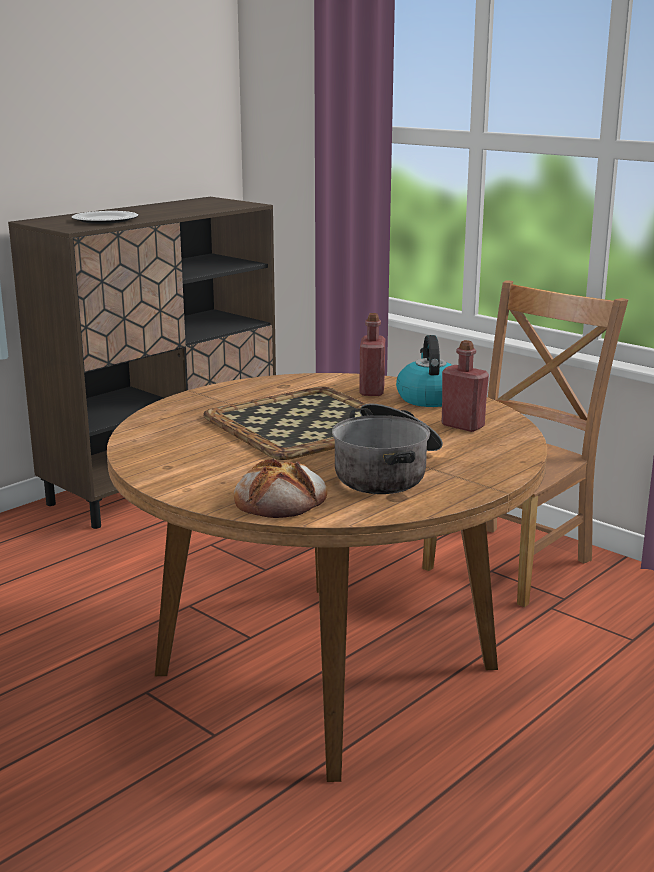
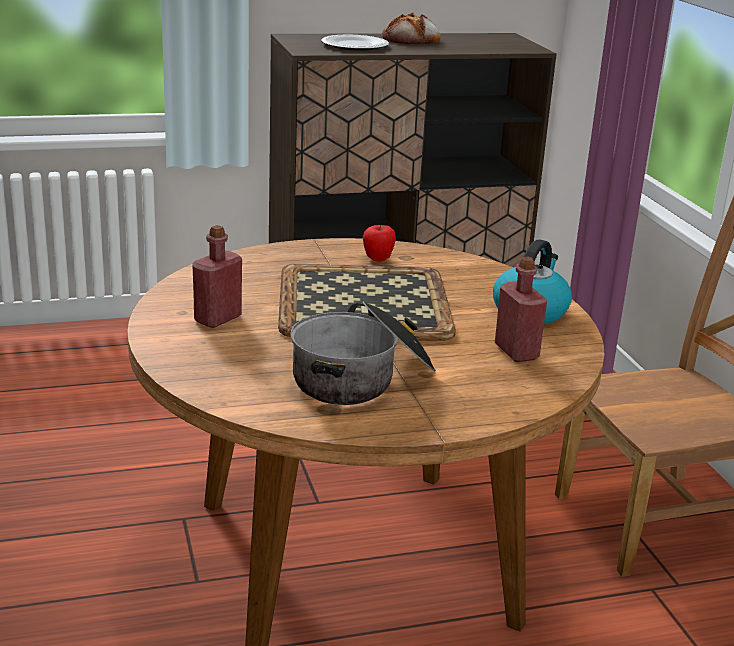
camera: 30 degrees right, 5 degrees up
(264, 392) = (378, 259): none -> apple
(281, 499) = (224, 376): bread -> bread (411, 39)
(372, 391) = (483, 286): red bottle -> red bottle (218, 319)

